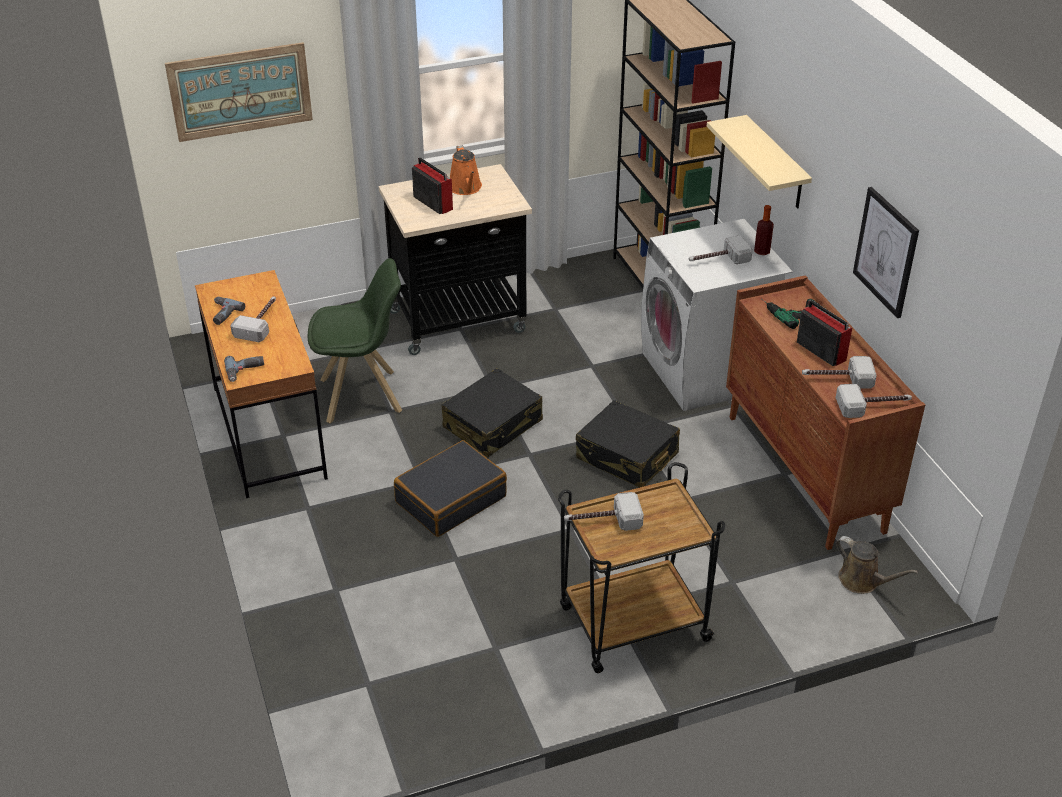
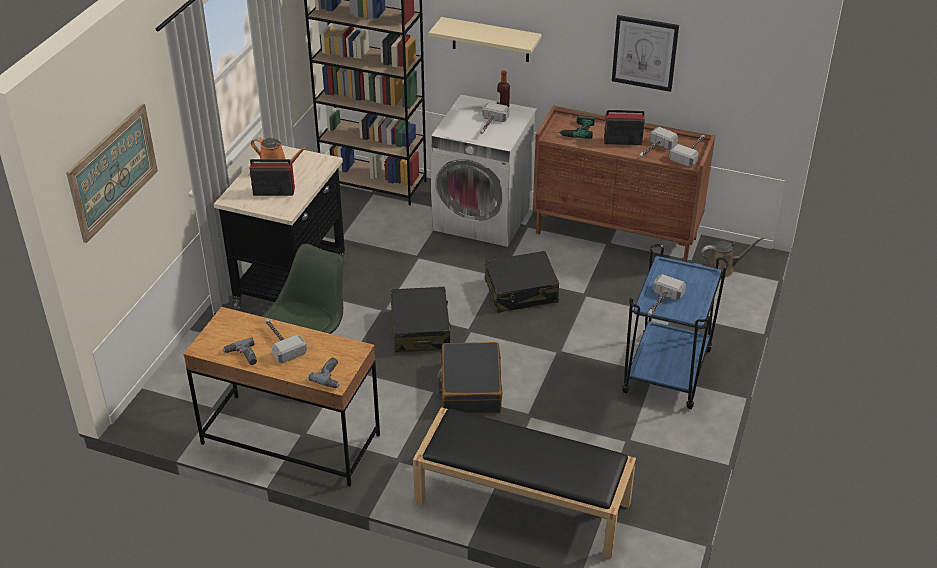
camera: 50 degrees left, 0 degrees up
(330, 617) = (521, 503): none -> black bench
(632, 624) = (666, 372): brown cart -> blue cart

